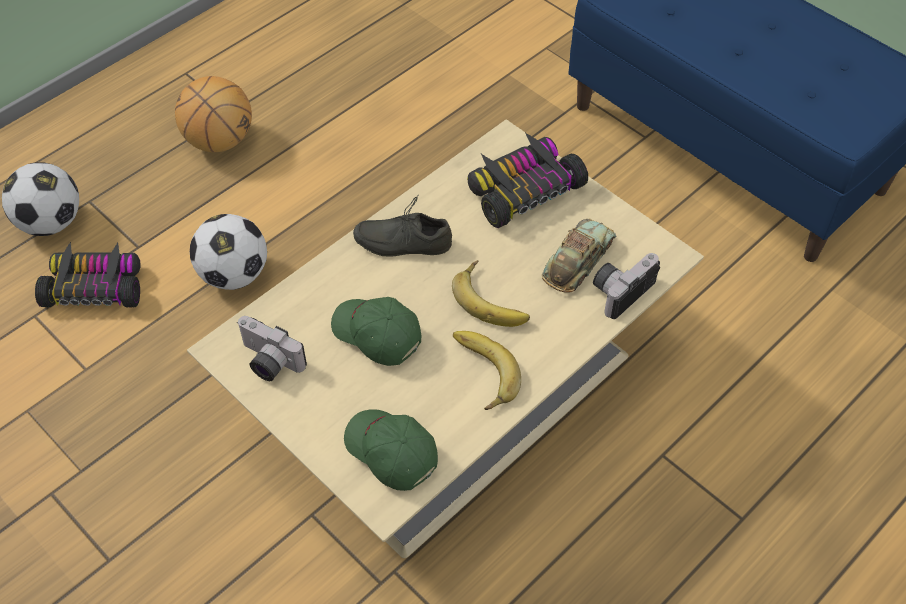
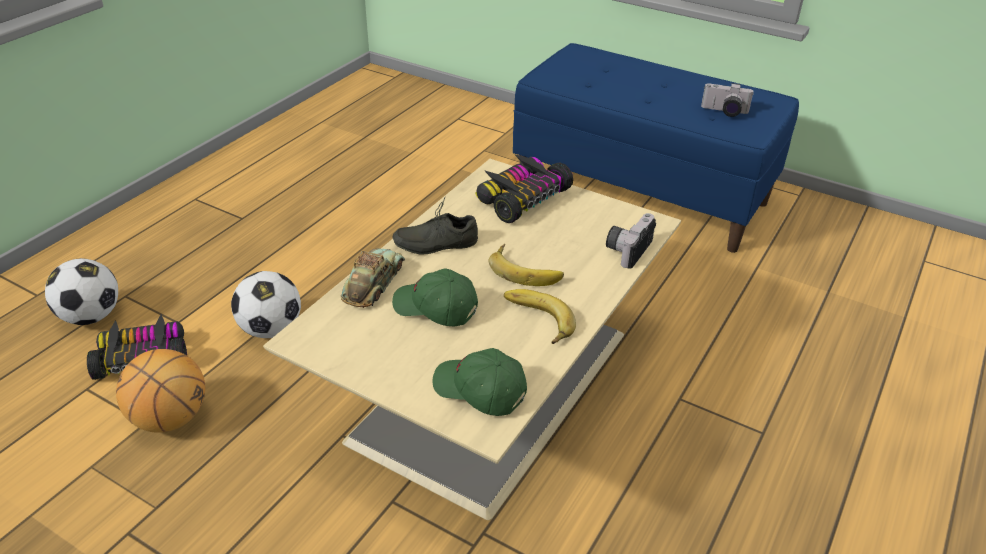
camera: 15 degrees left, 15 degrees down
(219, 141) = (235, 239): basketball -> basketball (170, 418)
(267, 362) = (343, 342): camera -> camera (724, 112)
(578, 260) = (585, 235): toy car -> toy car (373, 283)

